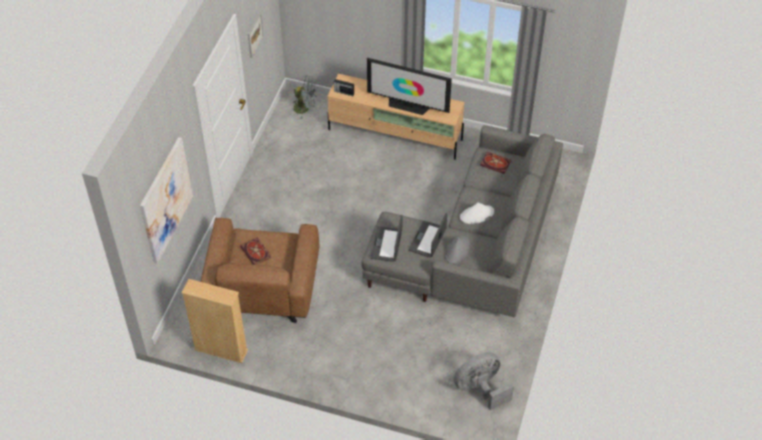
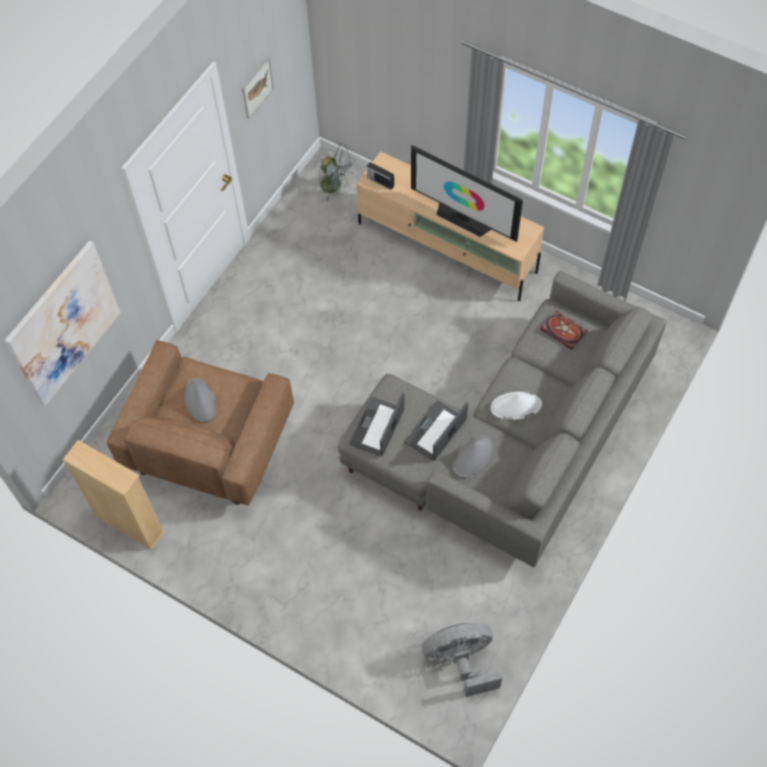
camera: 15 degrees right, 10 degrees up
(256, 252) = (200, 401): book -> grey hat

